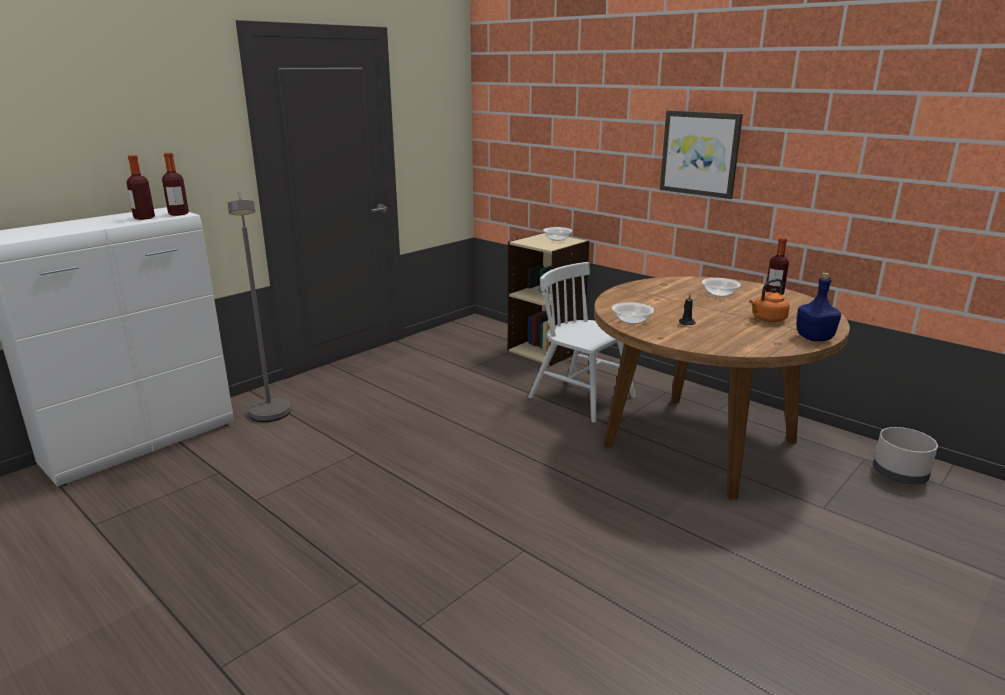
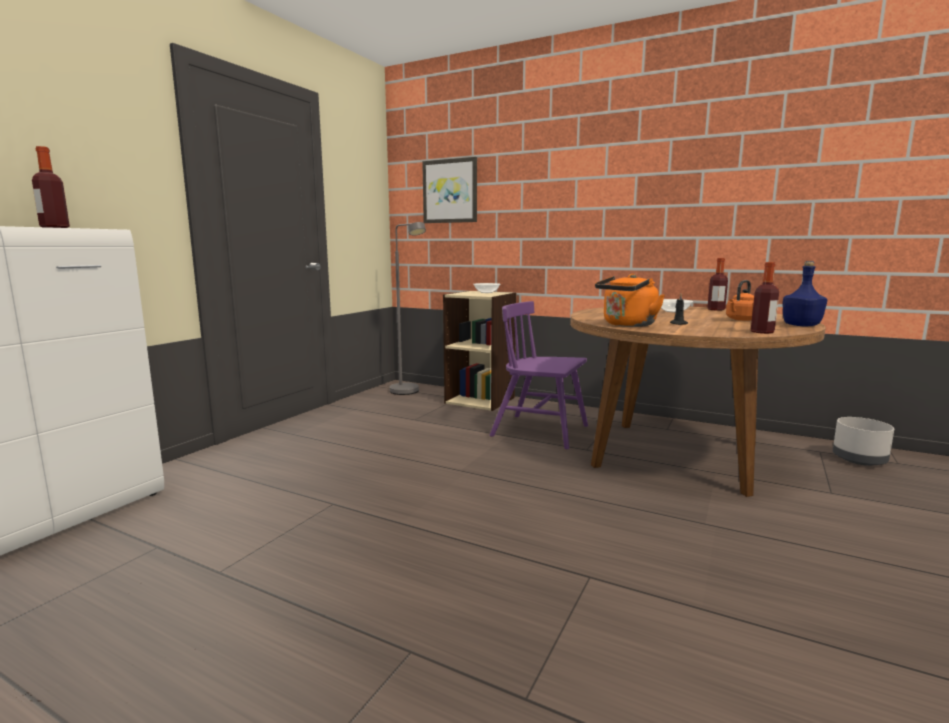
camera: 15 degrees left, 10 degrees down
(178, 214) = (101, 228): bottle -> bottle (762, 332)
(271, 418) = (211, 481): grey floor lamp -> grey floor lamp (408, 392)
(582, 397) = (540, 431): white chair -> purple chair
(631, 321) = (627, 325): bowl -> orange kettle
(700, 153) = (622, 200): picture -> picture (450, 191)

